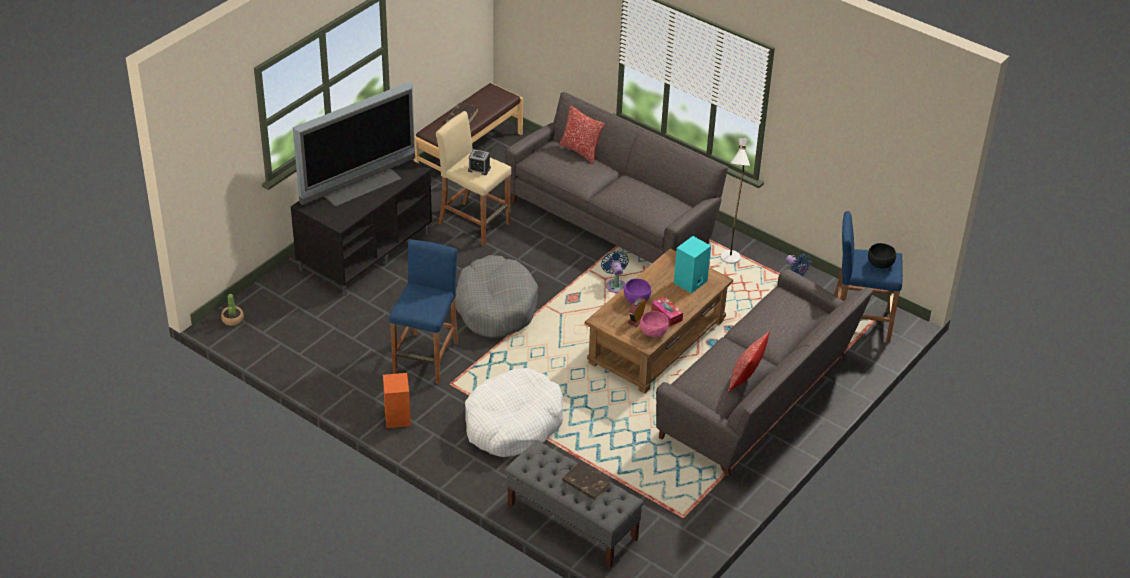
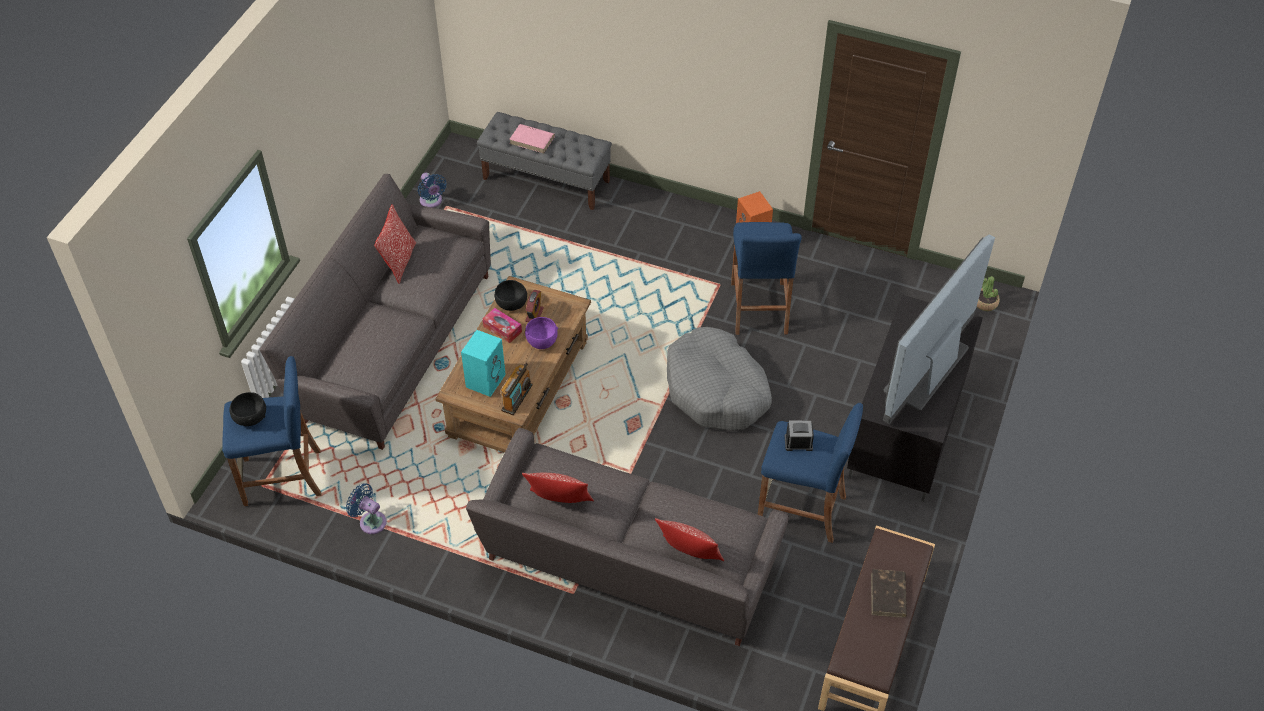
camera: 165 degrees right, 10 degrees up
(474, 224) = (801, 509): beige stool -> blue stool
(513, 424) = (637, 258): white dog bed -> none
(586, 483) = (532, 140): brown book -> pink book
(615, 285) = (590, 457): blue fan -> blue fan (431, 201)
(653, 332) = (511, 304): pink bowl -> black bowl
(658, 192) = (559, 503): none -> pillow
(668, 266) = (517, 398): none -> radio
(730, 263) = (455, 531): white floor lamp -> none

